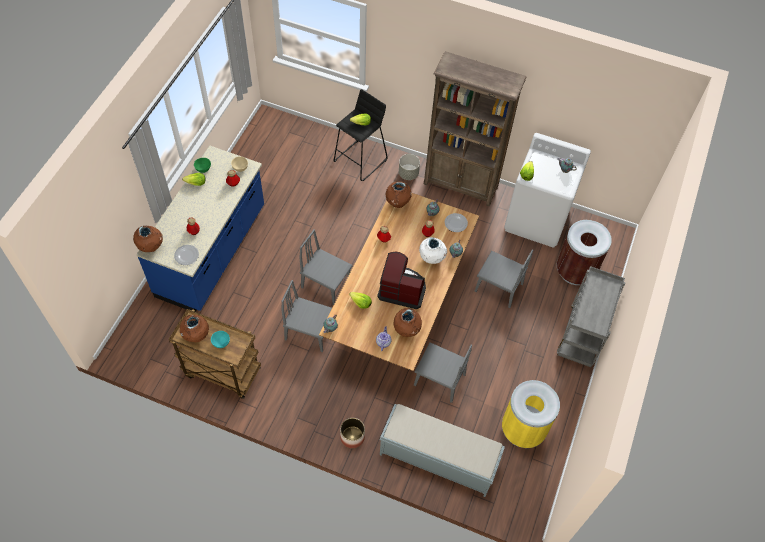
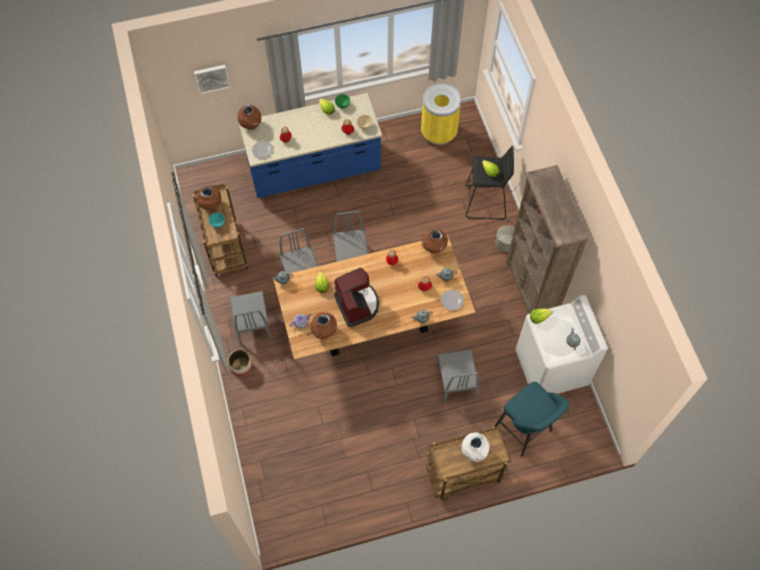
camera: 55 degrees right, 5 degrees up
(96, 225) = (212, 78): none -> picture
(432, 259) = (403, 306): white vase -> white vase (474, 452)
(437, 458) = (269, 436): grey bench -> none
(439, 380) = (335, 394): grey chair -> grey chair (252, 324)
(523, 429) = (341, 483): yellow trash can -> yellow trash can (438, 133)
(575, 271) = (525, 431): brown trash can -> turquoise stool
(581, 337) = (463, 476): grey cart -> brown cart

